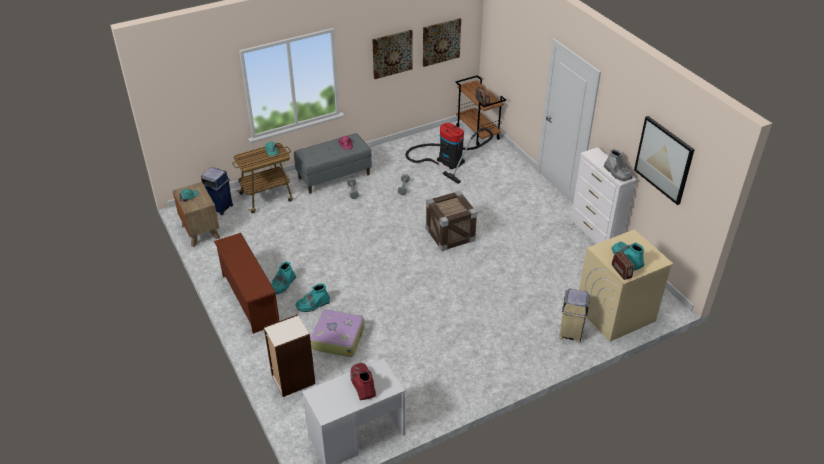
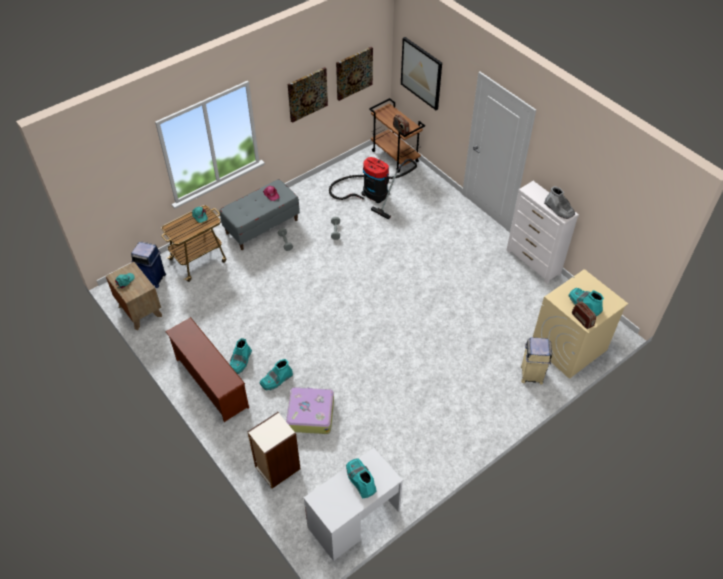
camera: 10 degrees left, 10 degrees up
(362, 384) = (360, 480): red boot -> turquoise boot
(450, 235) = (393, 280): crate -> none
(664, 159) = (609, 199): picture -> picture (421, 73)

